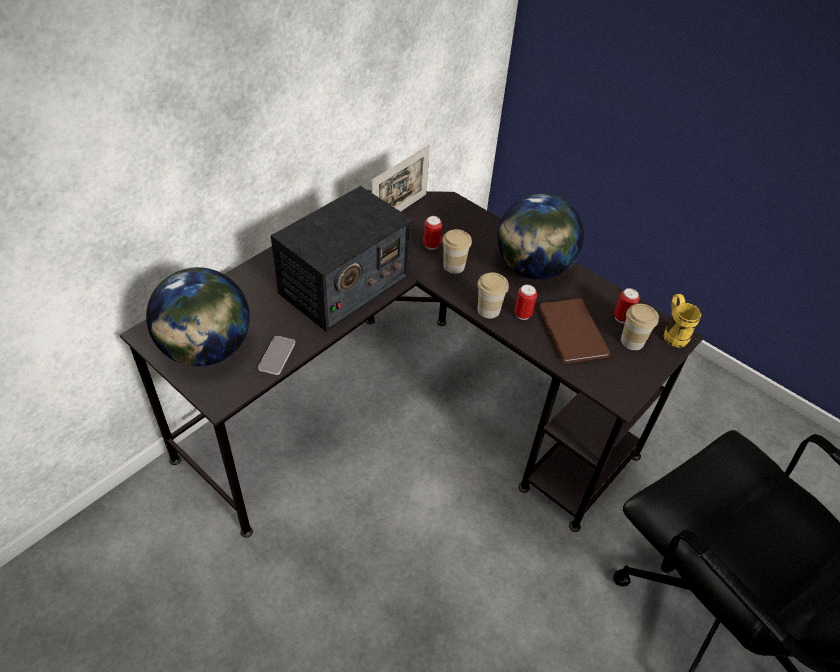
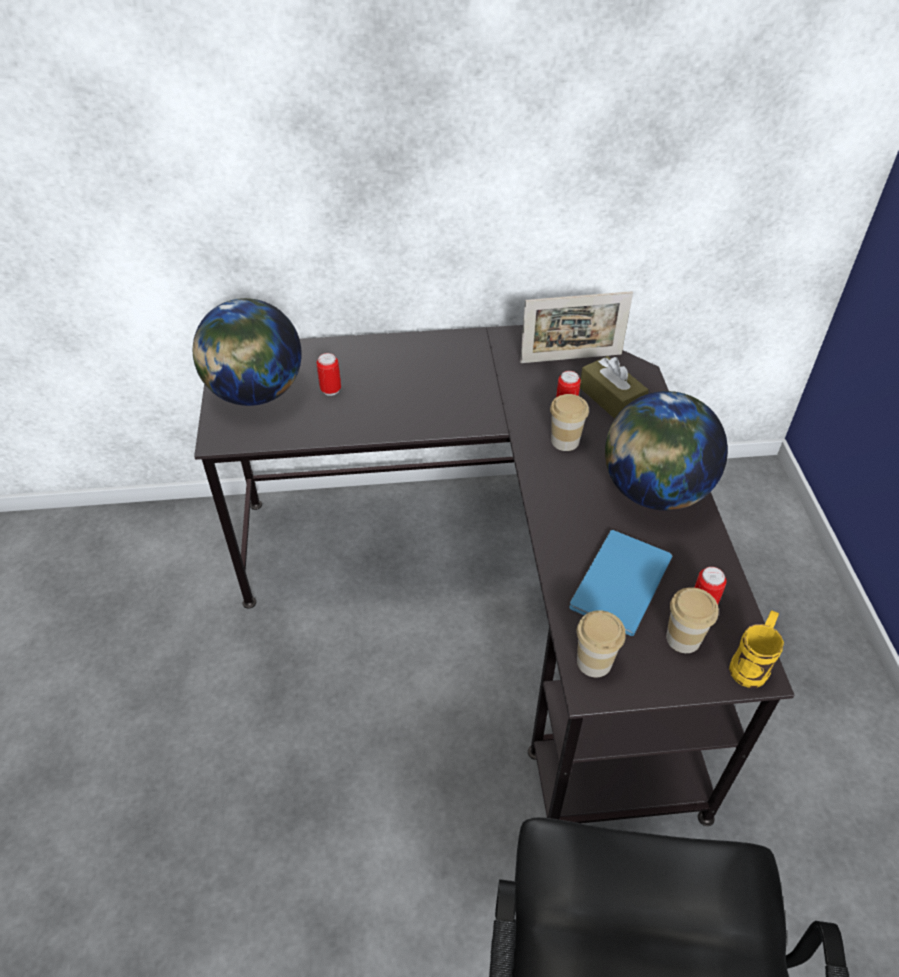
camera: 45 degrees right, 0 degrees up
(277, 356) = (302, 430): phone -> none
(344, 285) = (432, 400): radio -> none
(450, 225) = (611, 399): none -> brown tissue box
(488, 310) = (549, 505): cup -> cup (594, 662)
(522, 314) = (582, 531): can -> can (331, 390)
(571, 333) = (616, 584): brown book -> blue book

